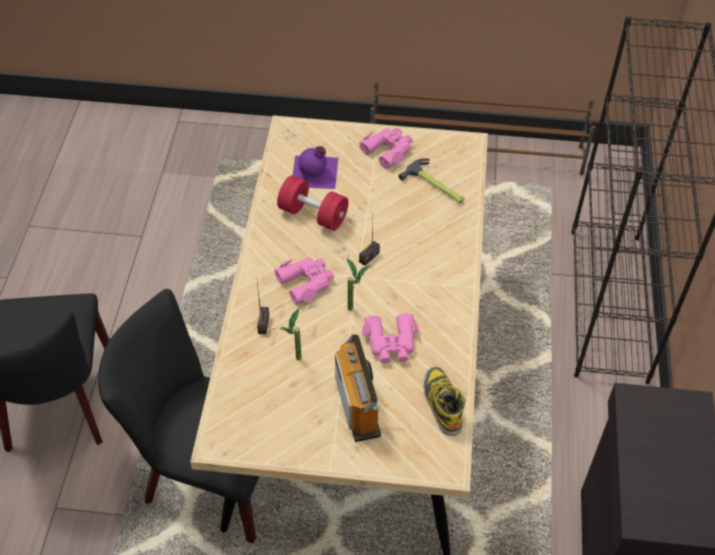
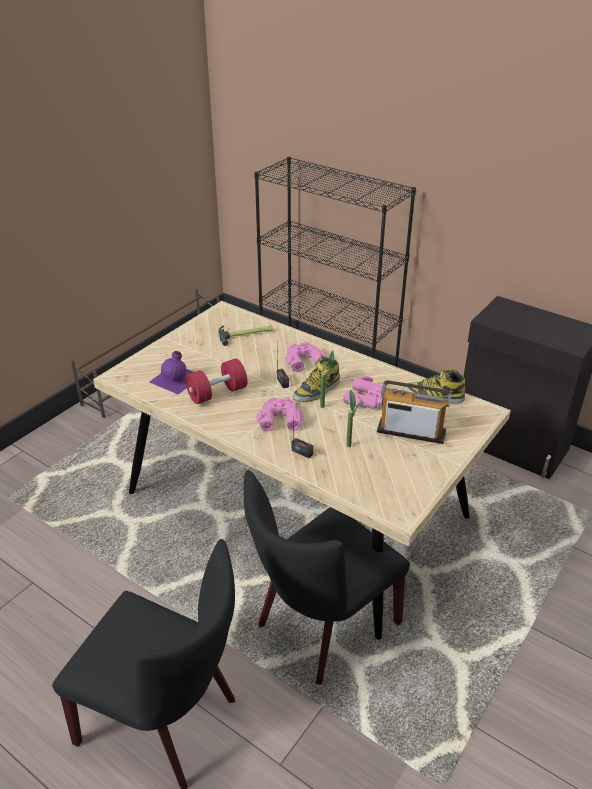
camera: 60 degrees left, 15 degrees down
(375, 292) = (317, 390): none -> boot
(388, 150) = (192, 341): pink binoculars -> pink binoculars (304, 360)

